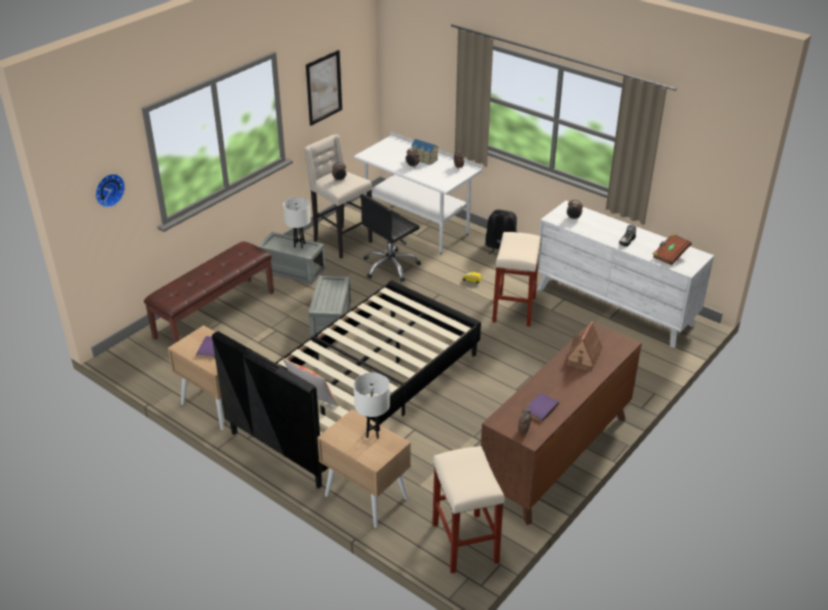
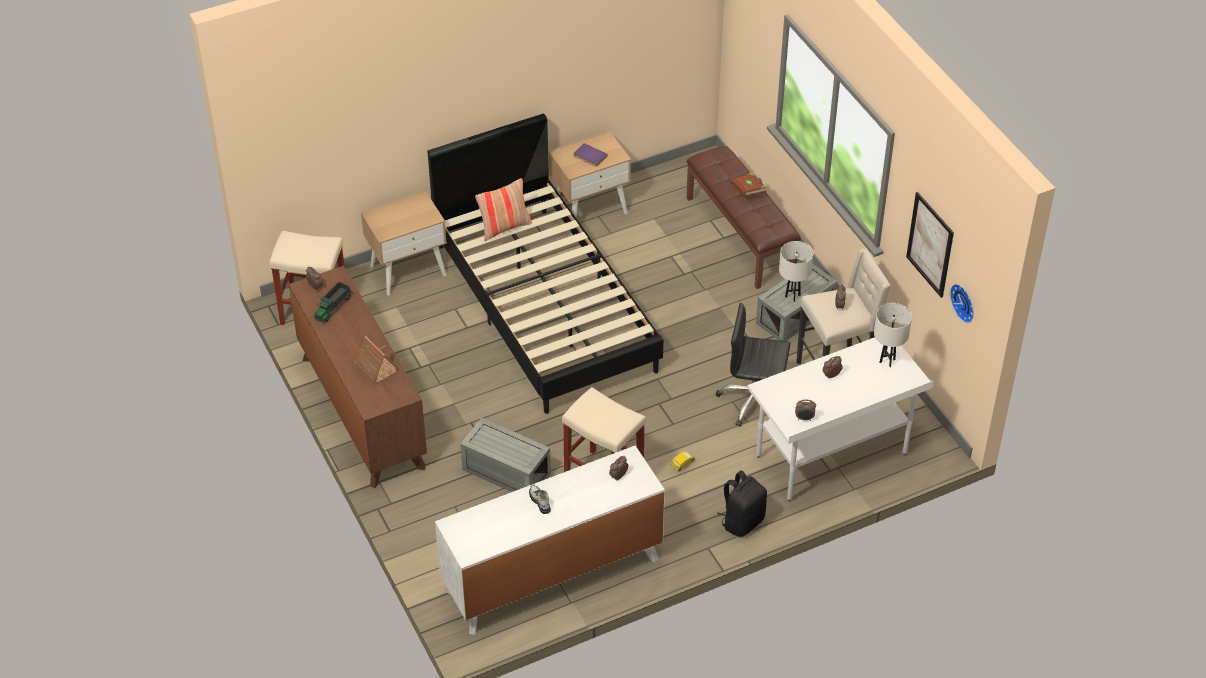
camera: 115 degrees right, 10 degrees up
(108, 189) = (751, 38): wall clock -> wall clock (964, 302)
(332, 320) = (676, 320): grey storage box -> grey storage box (504, 471)
(373, 433) = (405, 223): white table lamp -> white table lamp (887, 361)
(390, 266) = (755, 400): black office chair -> black office chair turned 60 degrees counterclockwise
(424, 159) = (844, 392): toy house -> none
(539, 408) = (333, 308): purple book -> toy truck
(670, 255) = (487, 526): brown book -> brown book (748, 190)

